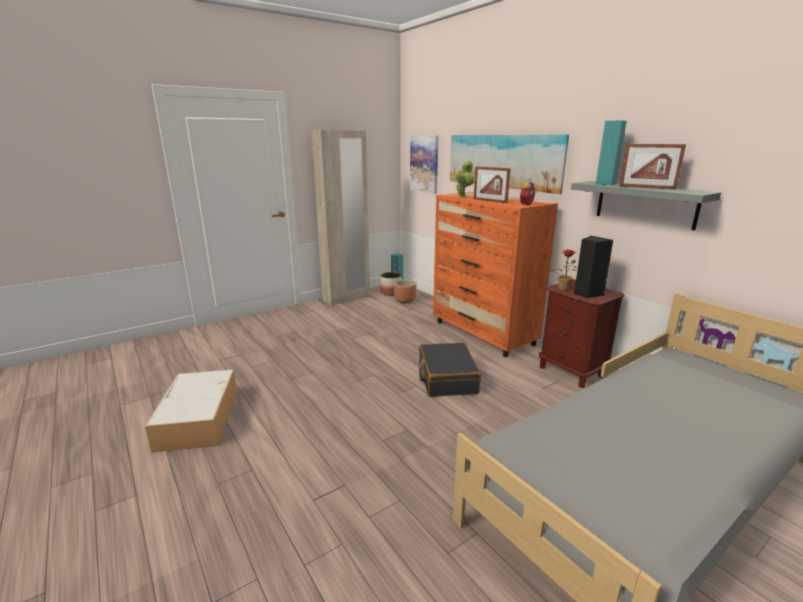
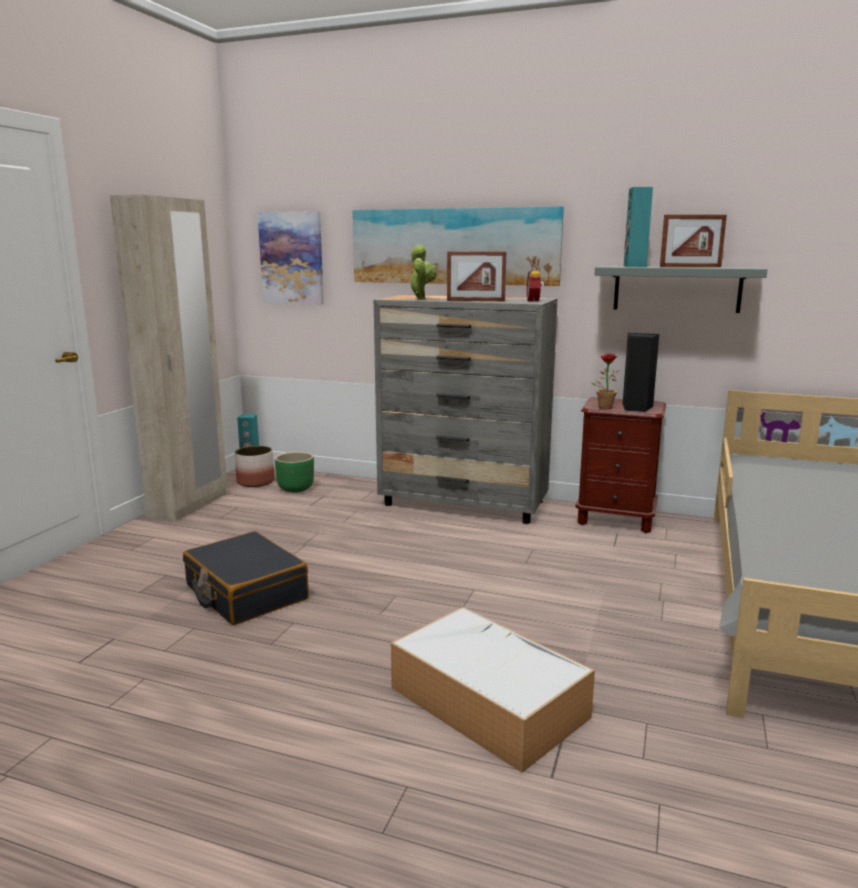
camera: 35 degrees left, 5 degrees down
(198, 418) = (186, 763): storage box -> storage box (485, 701)
(405, 301) = (296, 488): brown planter -> green planter
(446, 378) = (497, 568): black suitcase -> black suitcase (245, 593)
(483, 333) = (464, 504): orange dresser -> grey dresser

